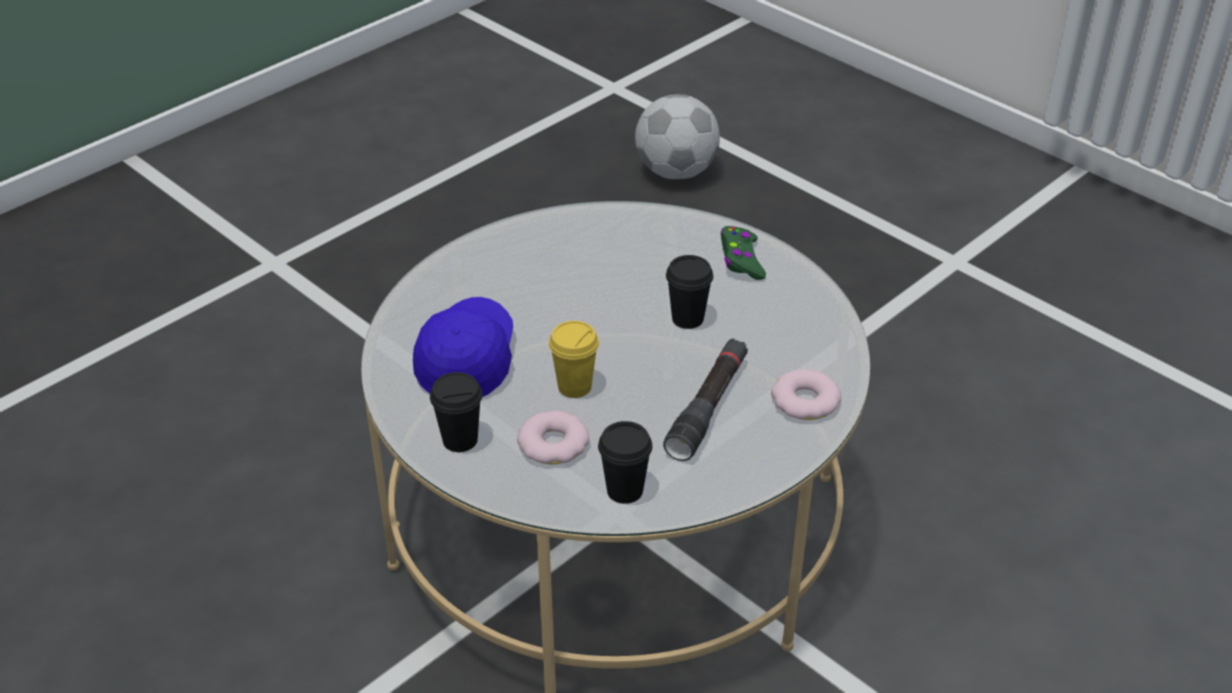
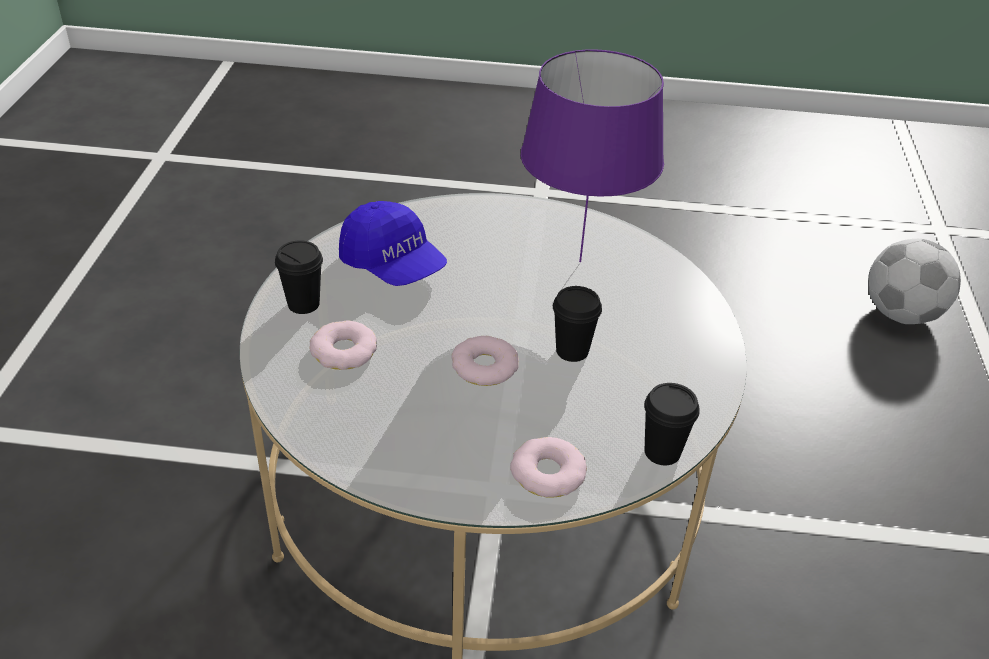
camera: 50 degrees right, 0 degrees up
(467, 361) = (393, 265): blue cap -> blue cap turned 75 degrees clockwise
(574, 387) = (420, 330): yellow cup -> none
(583, 257) = (578, 261): none -> purple table lamp
(625, 490) = (326, 416): black cup -> black cup (662, 452)
(657, 374) = (484, 367): none -> donut
(708, 407) = (474, 416): black flashlight -> none
(741, 260) = (686, 345): green game controller -> none

